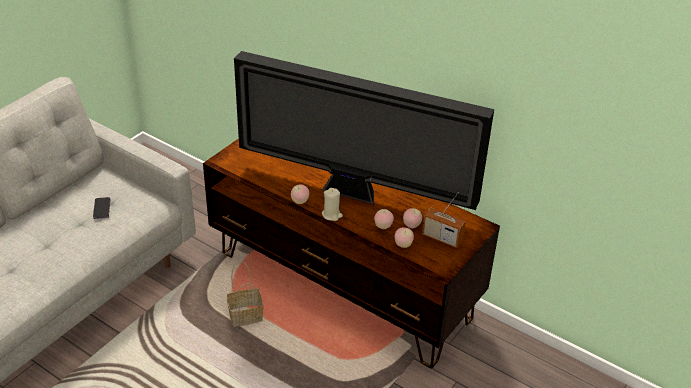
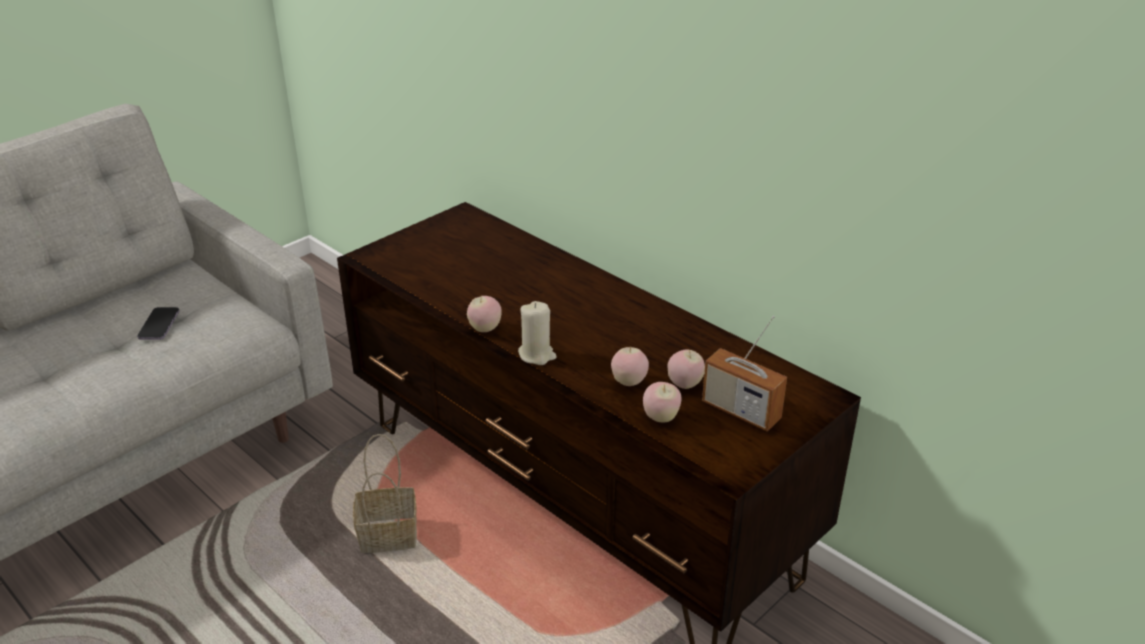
camera: 10 degrees right, 5 degrees down
(354, 193) = (588, 322): television -> none

